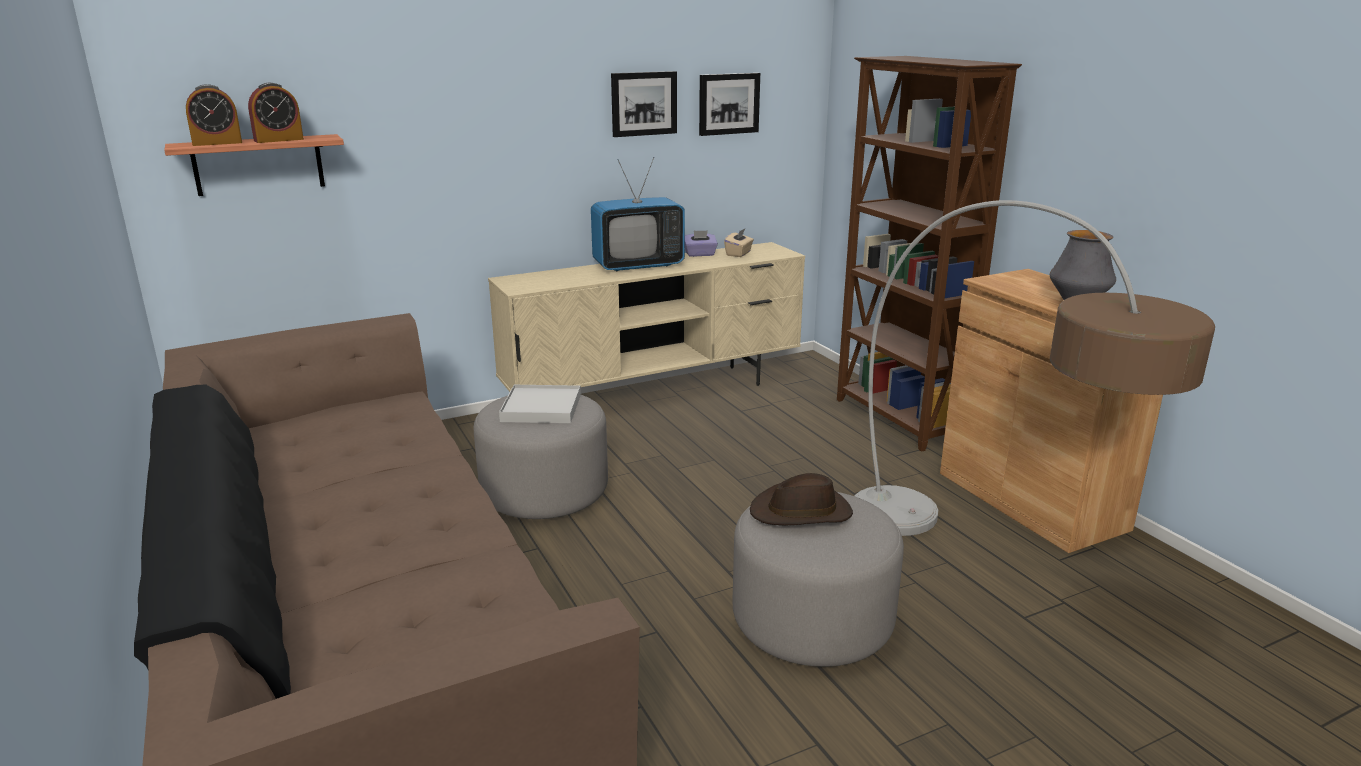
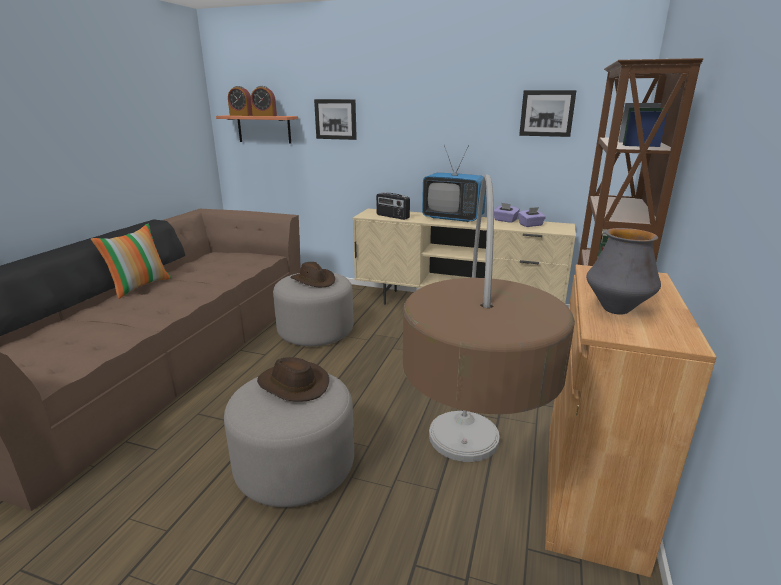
camera: 45 degrees right, 0 degrees up
(281, 518) = (140, 286): none -> pillow
(541, 408) = (314, 280): white tray -> brown hat
(560, 281) = (392, 216): none -> radio
(643, 103) = (477, 109): picture -> picture (336, 119)
(738, 254) = (530, 225): beige tissue box -> purple tissue box

